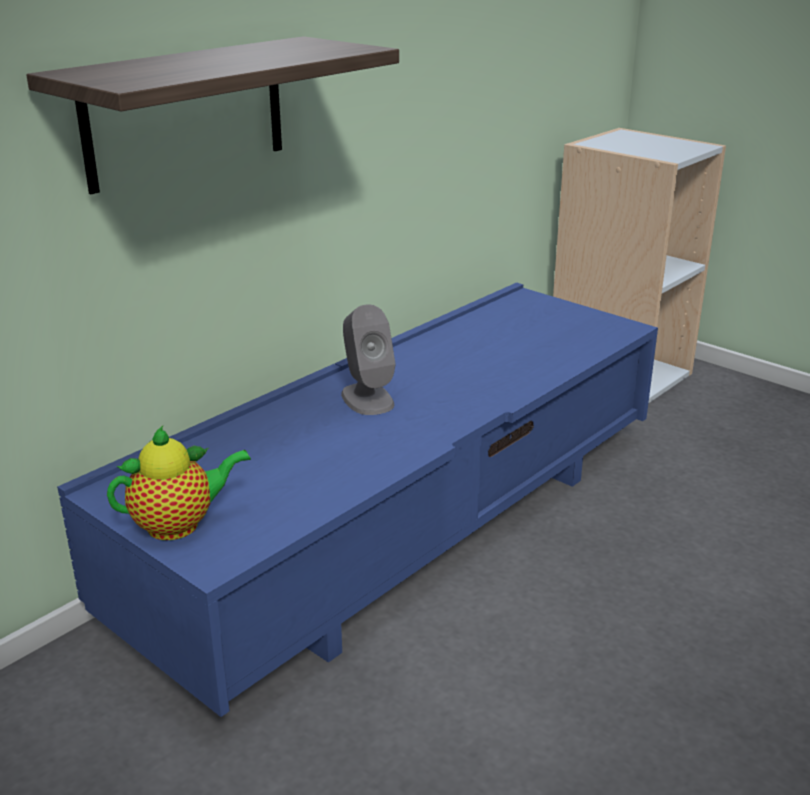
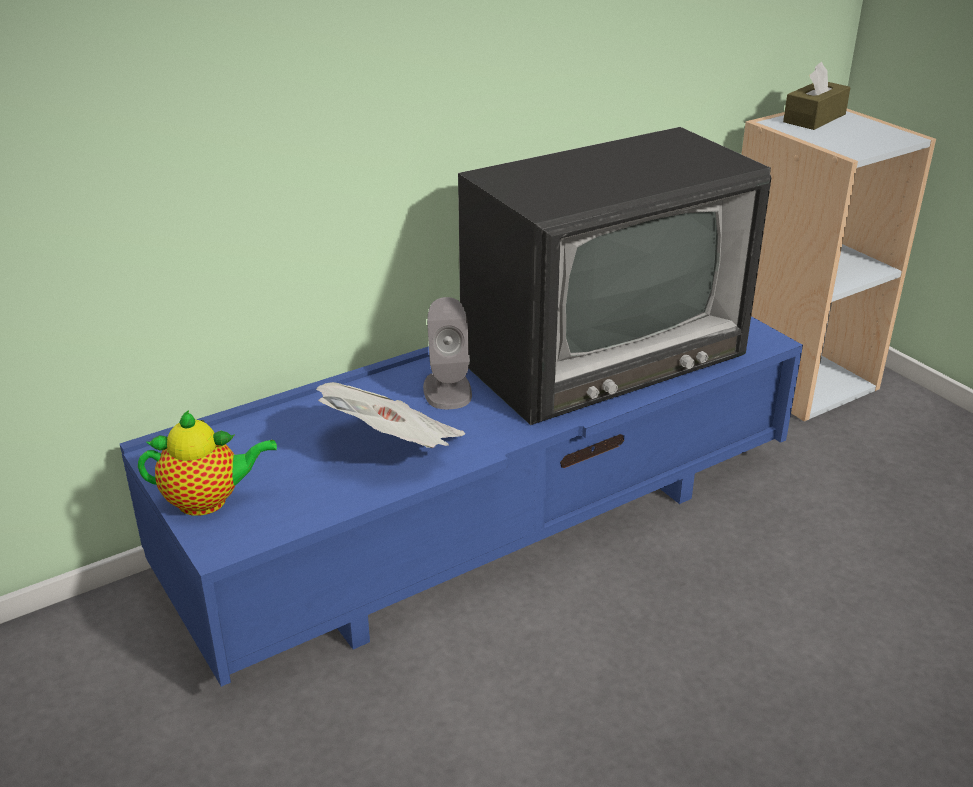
camera: 15 degrees right, 5 degrees up
(186, 112) = (265, 96): shelf -> none
(343, 452) = (394, 447): none -> newspaper
(490, 353) = (600, 353): none -> television
(619, 138) = (814, 118): none -> brown tissue box

